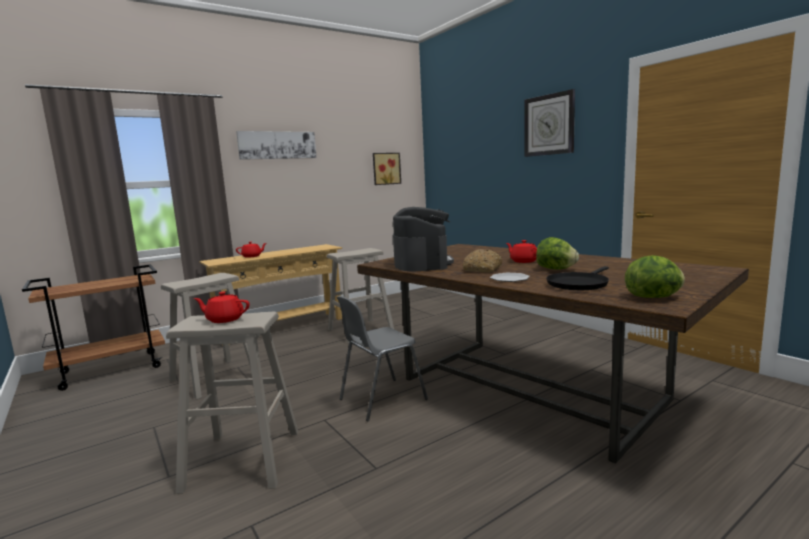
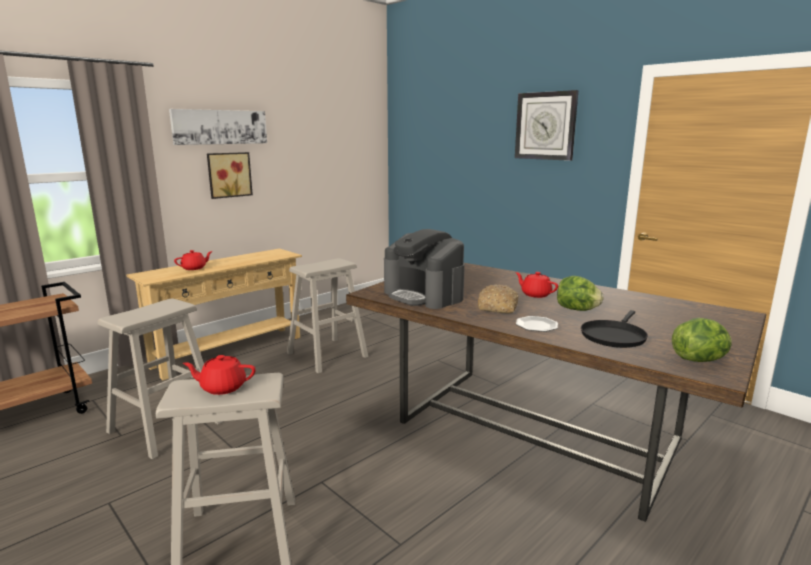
camera: 10 degrees left, 5 degrees up
(381, 399) = (379, 451): grey chair -> none
(386, 168) = (346, 156): picture -> picture (229, 174)
(422, 264) = (424, 295): coffee machine -> coffee machine turned 150 degrees clockwise

